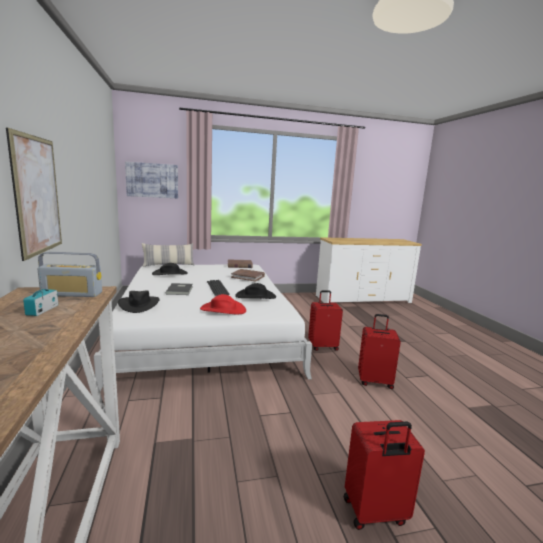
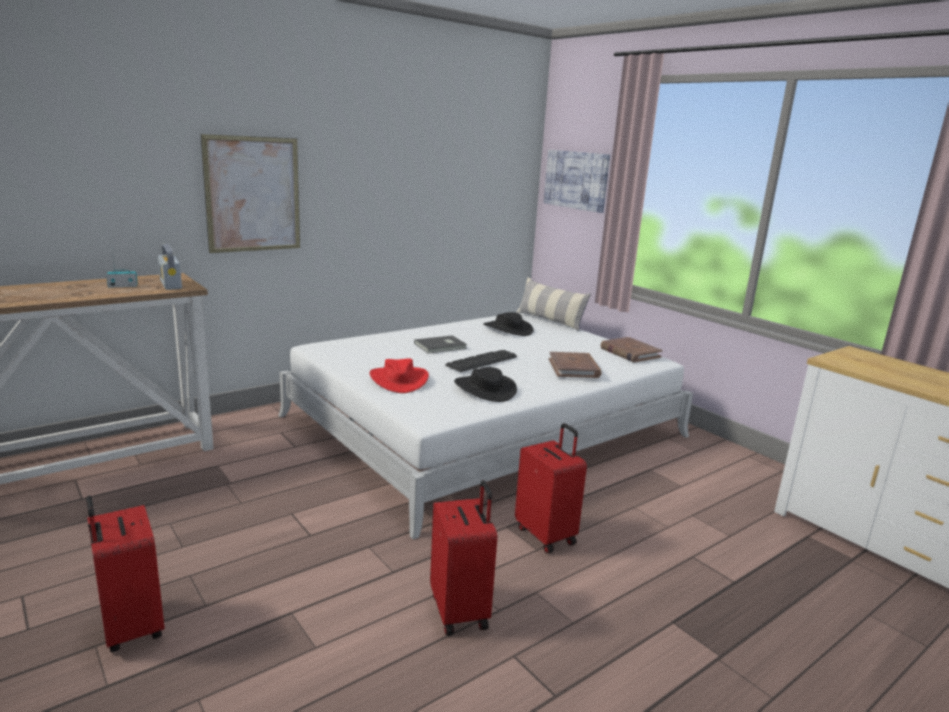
camera: 65 degrees right, 5 degrees up
(139, 304) = (367, 342): black hat -> none

